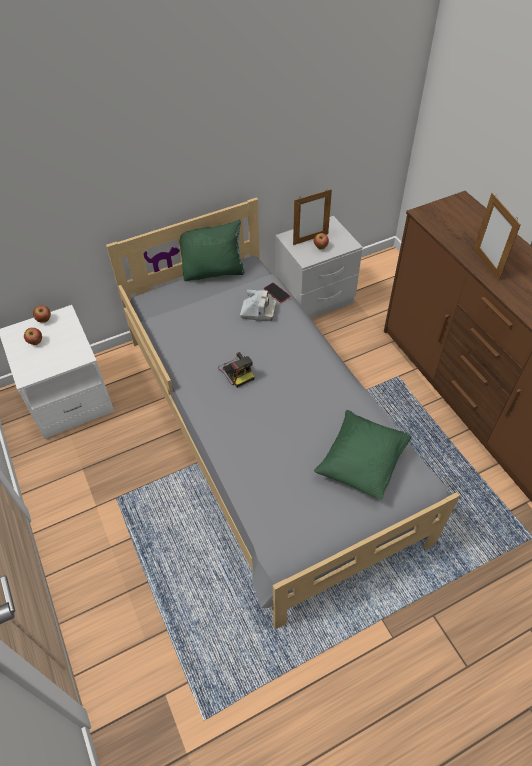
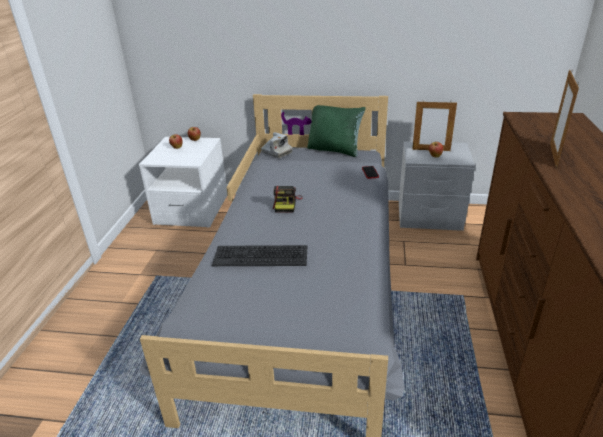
camera: 35 degrees right, 20 degrees down
(258, 312) = (342, 178): camera -> camera (276, 152)
(273, 446) = (261, 256): none -> keyboard
(361, 463) = (322, 299): green pillow -> none

